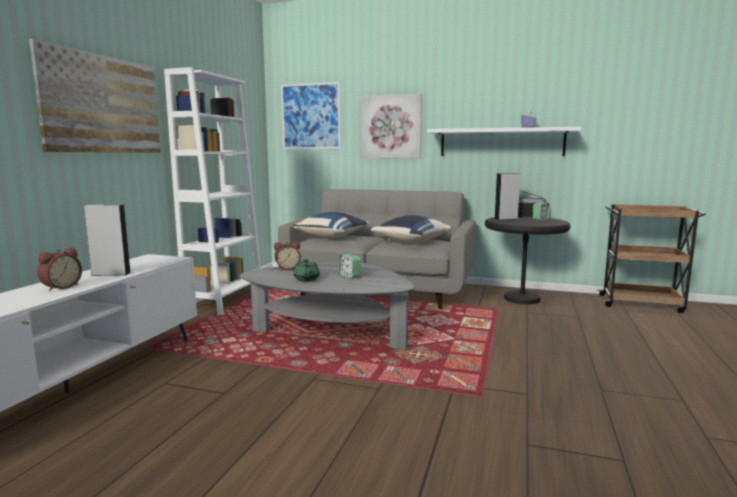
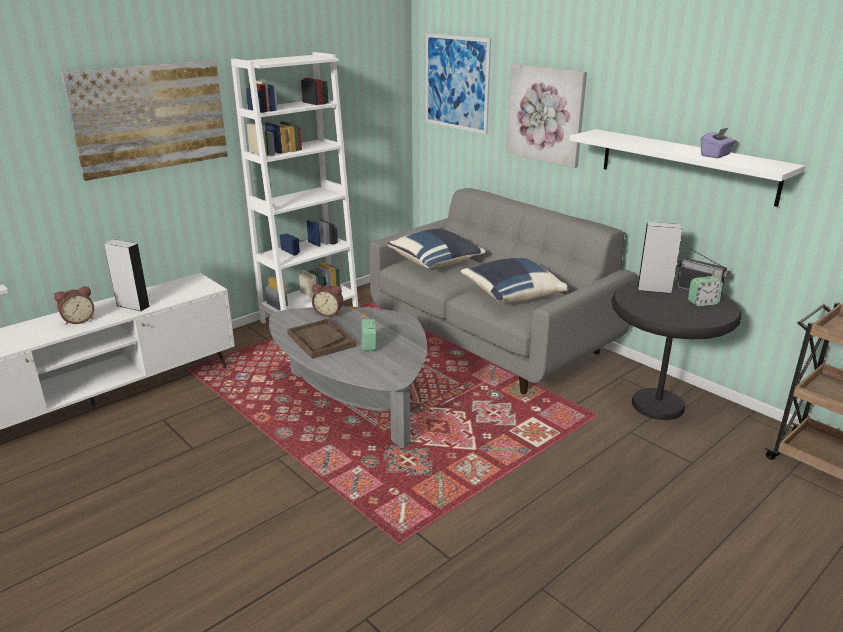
camera: 30 degrees right, 15 degrees up
(306, 279) = (321, 340): green teapot -> brown tray

